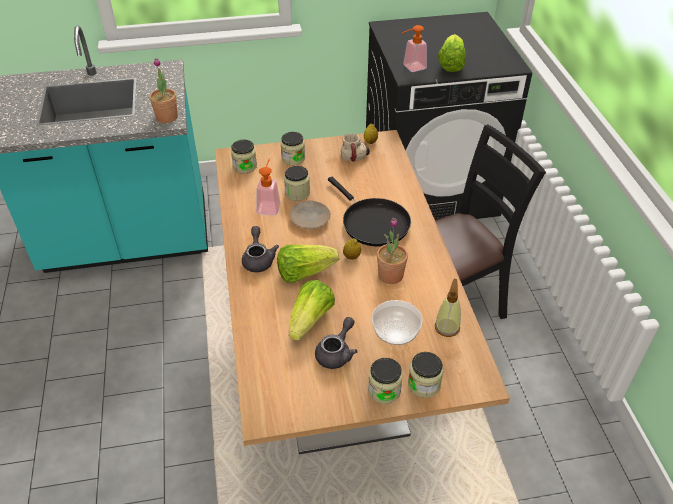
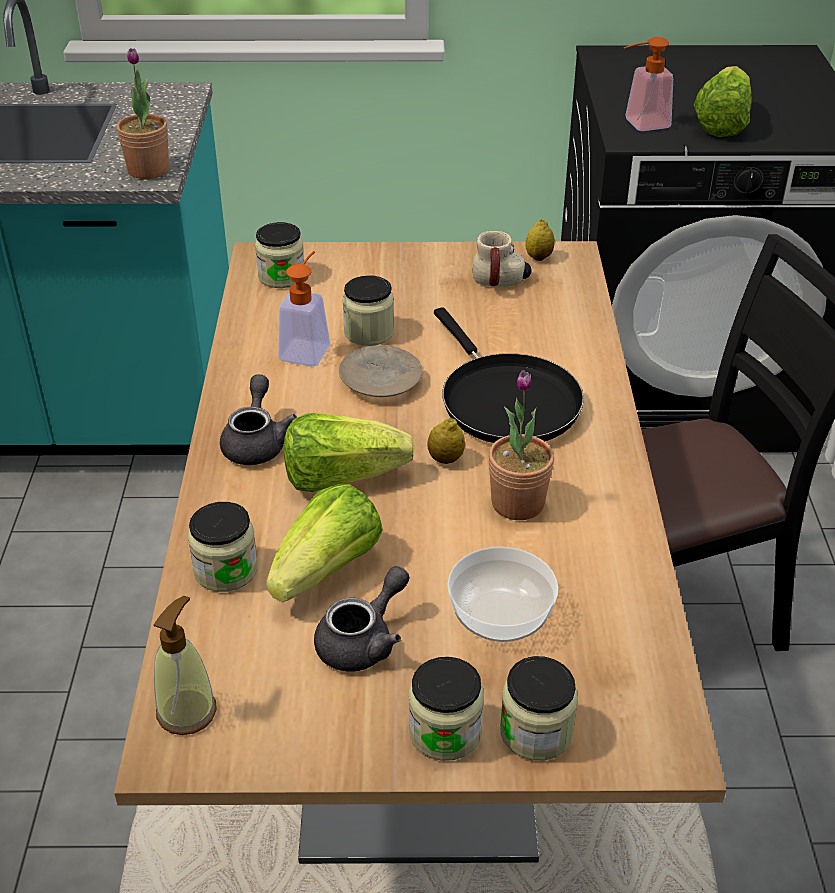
camera: 10 degrees right, 5 degrees down
(293, 158) = (379, 271): jar -> jar (226, 570)
(447, 327) = (615, 620): soap dispenser -> soap dispenser (187, 711)

